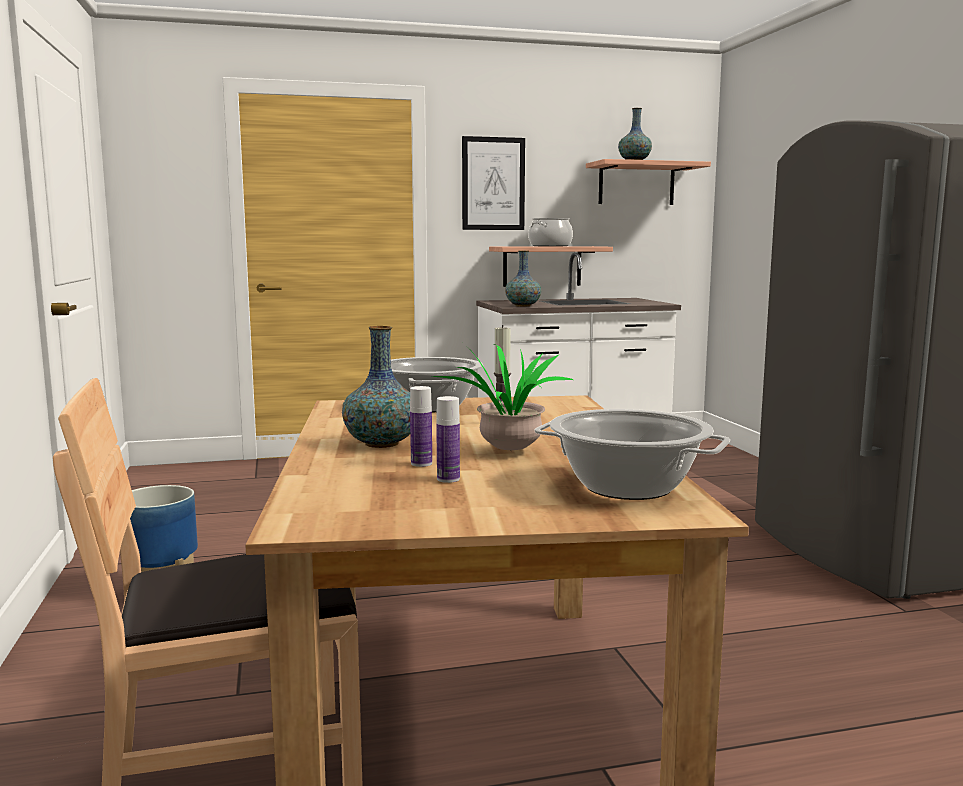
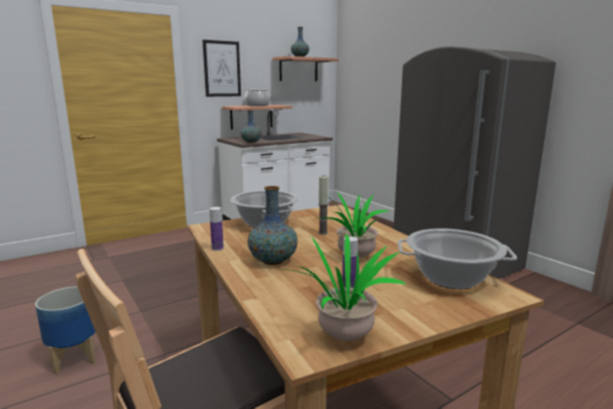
camera: 20 degrees left, 5 degrees up
(369, 518) = (344, 334): none -> potted plant
(421, 463) = (317, 276): bottle -> bottle (217, 248)

